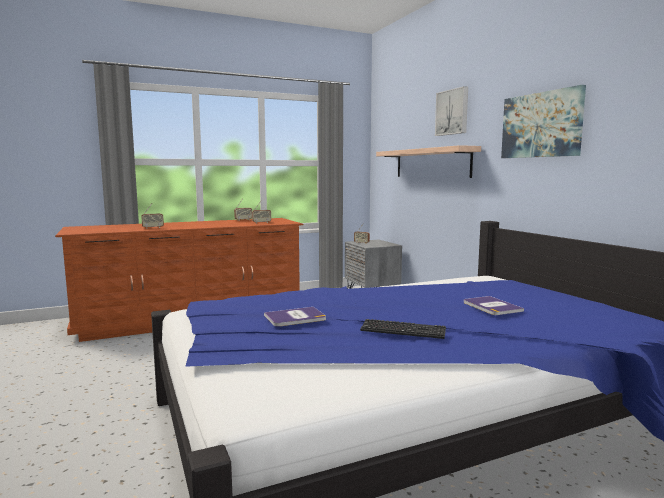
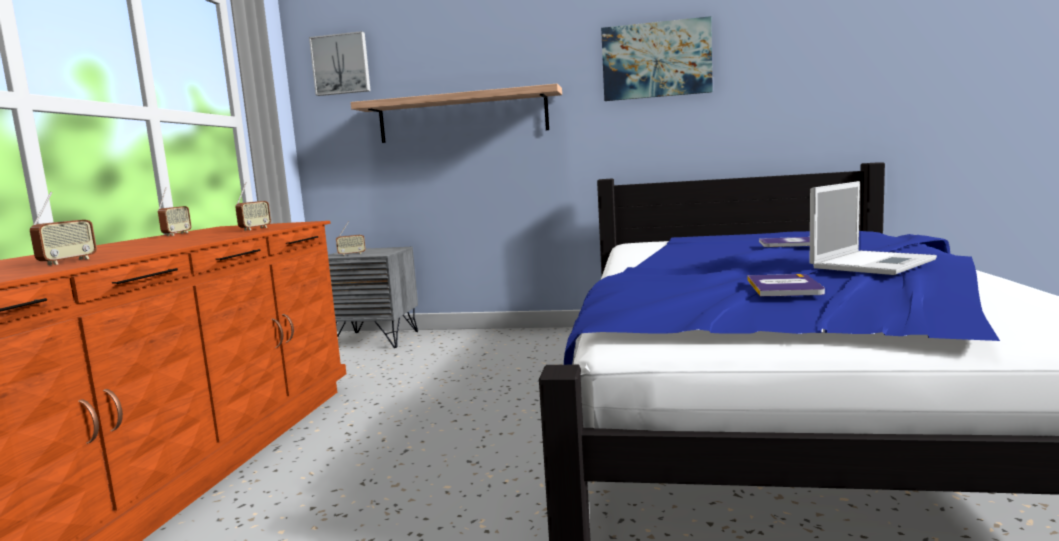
camera: 55 degrees left, 0 degrees up
(403, 331) = (873, 263): keyboard -> laptop
(452, 112) = (500, 43): picture -> picture (341, 64)

